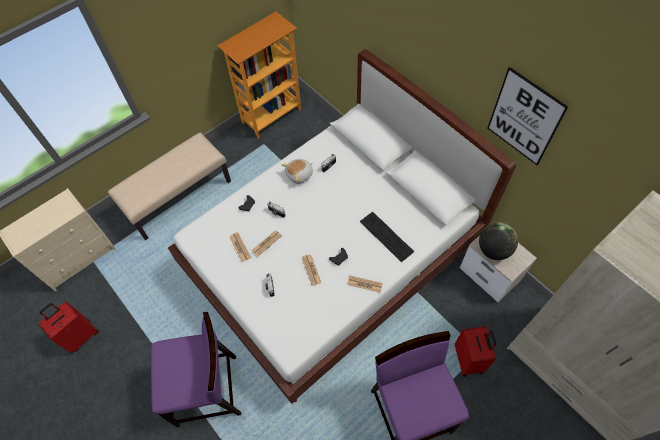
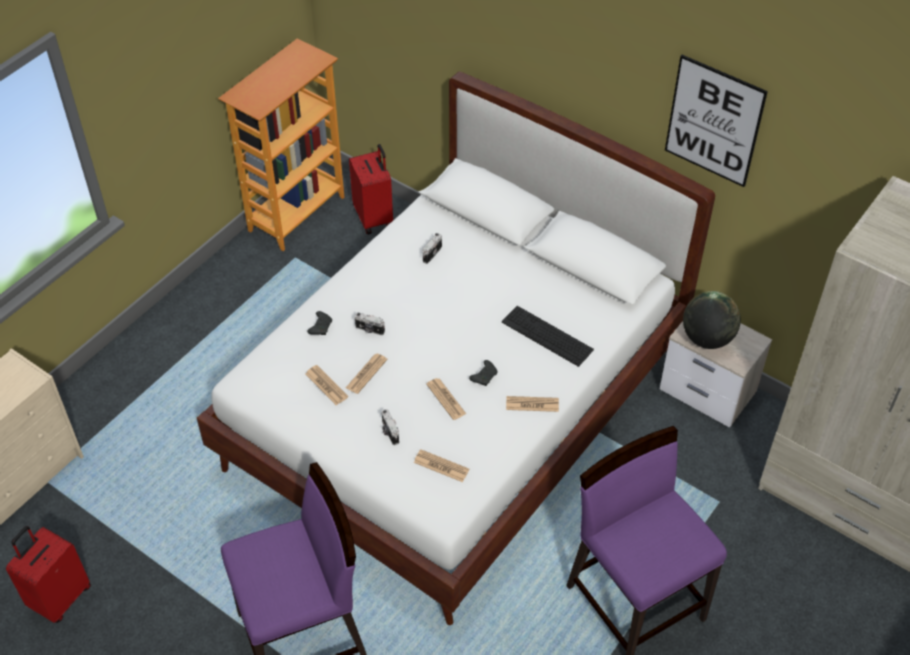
camera: 15 degrees left, 10 degrees down
(179, 197) = (171, 360): beige bench -> none
(296, 317) = (441, 466): none -> newspaper
(300, 175) = (390, 273): plush toy -> none
(469, 359) = (706, 514): red suitcase -> red suitcase (374, 218)

